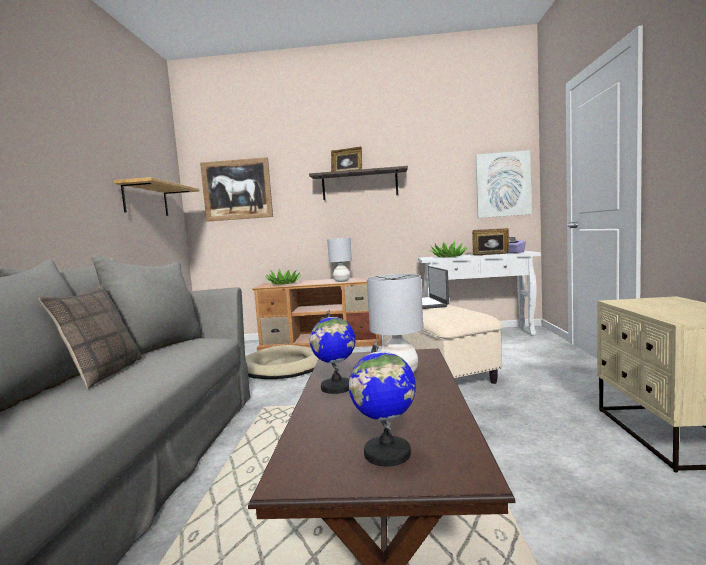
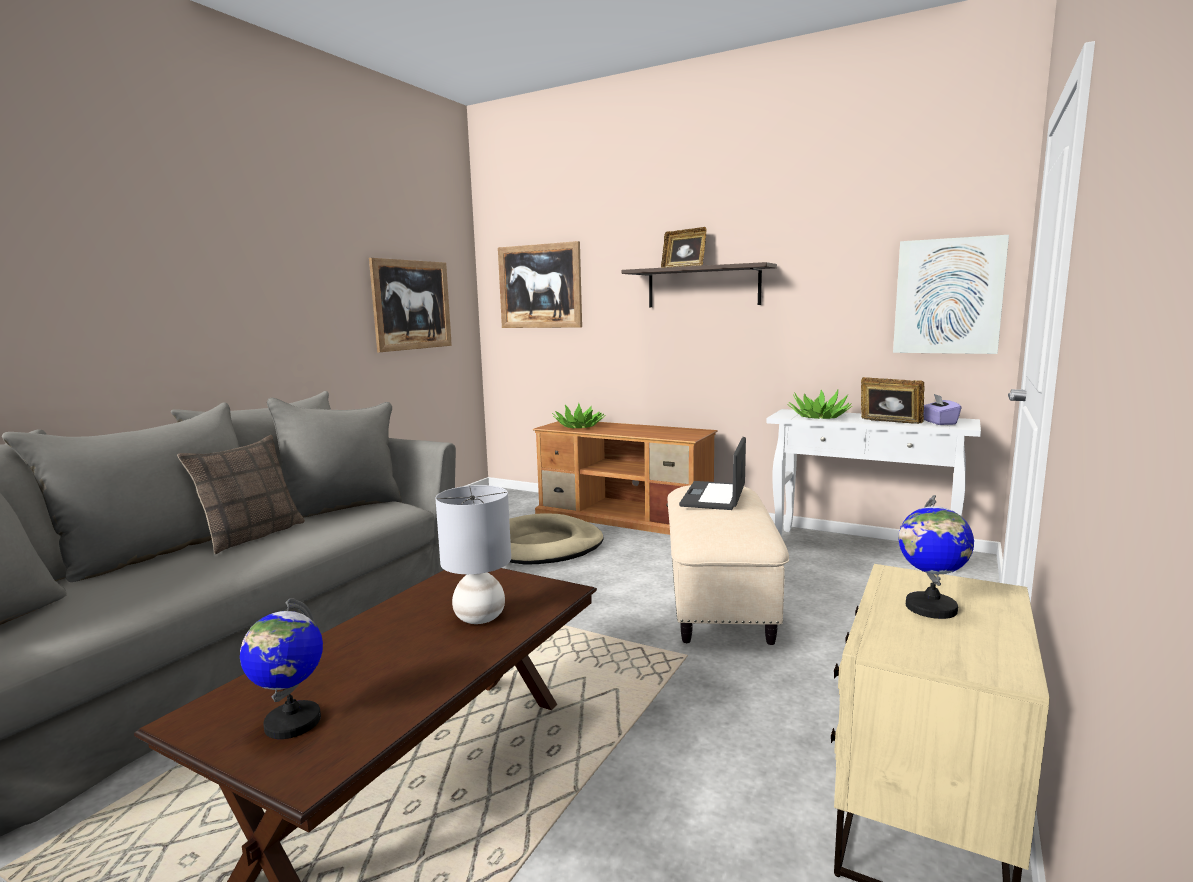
camera: 25 degrees right, 5 degrees up
(146, 200) = (412, 305): shelf -> picture
(336, 387) = (393, 618): globe -> globe (930, 608)
(342, 281) = (651, 434): grey table lamp -> none

